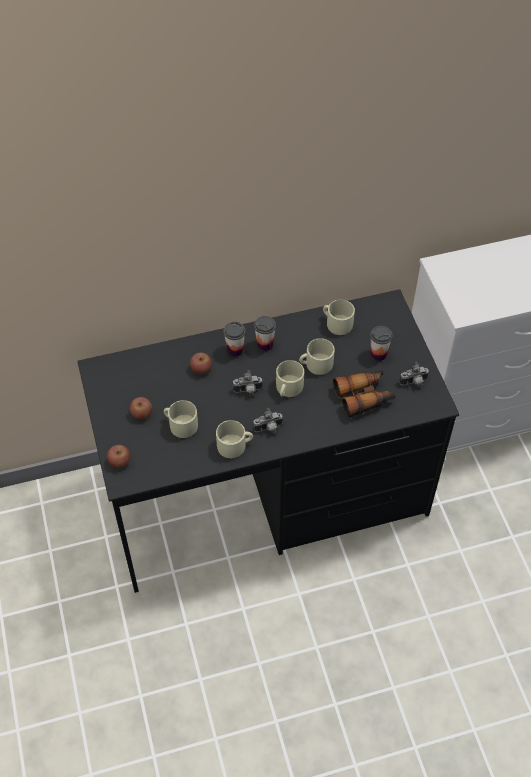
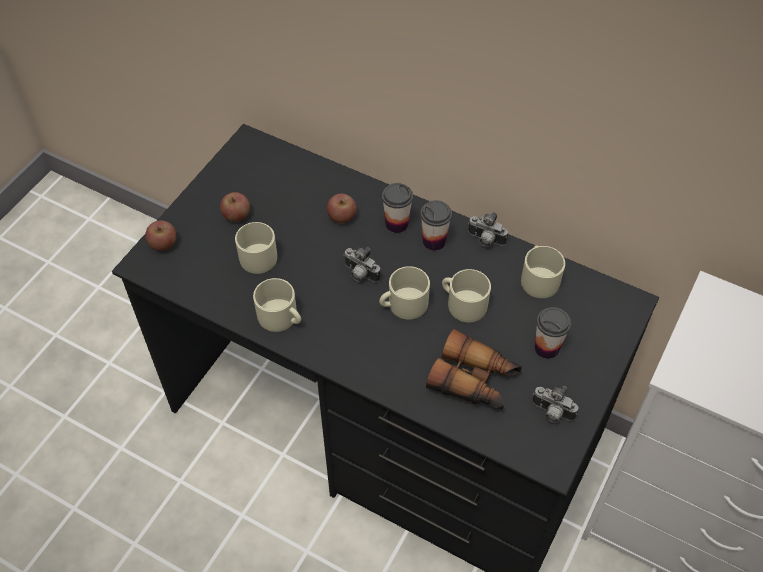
camera: 45 degrees right, 0 degrees up
(269, 429) = (334, 329): camera -> camera (485, 240)

